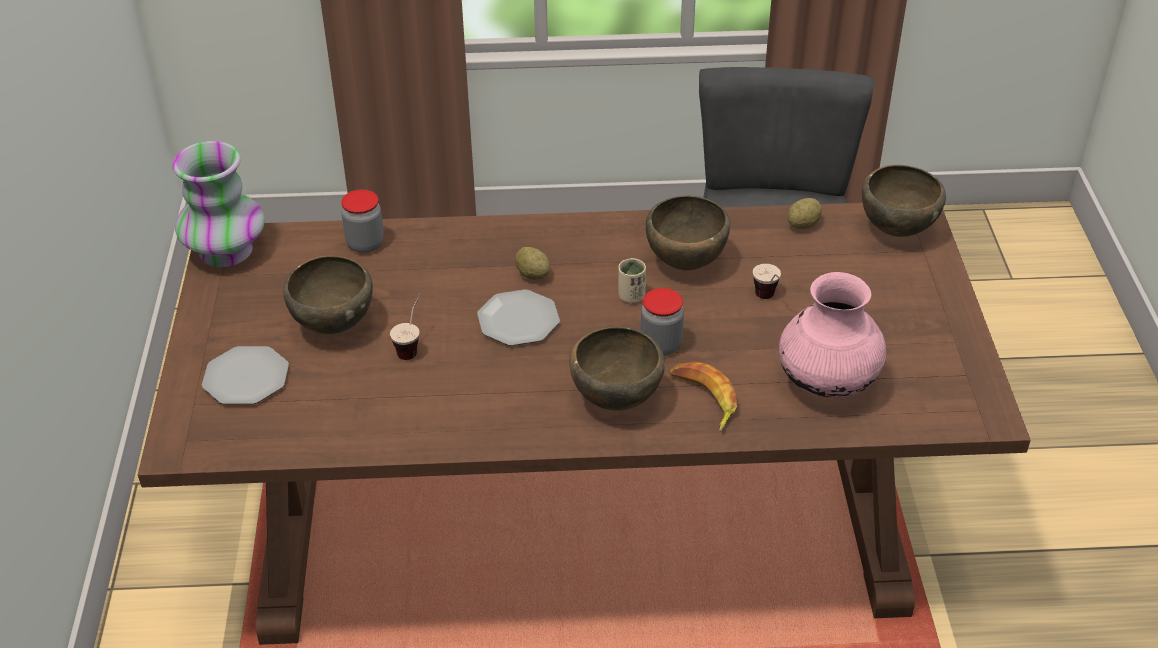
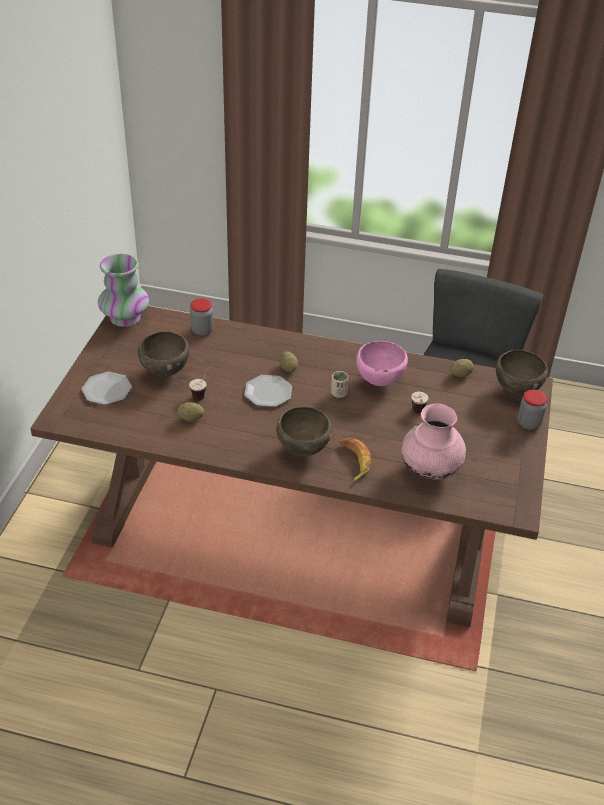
camera: 15 degrees right, 0 degrees up
(410, 392) = (191, 418): none -> potato
(661, 345) = (343, 425): jar -> jar (528, 423)
(685, 264) = (379, 382): brown bowl -> pink bowl

